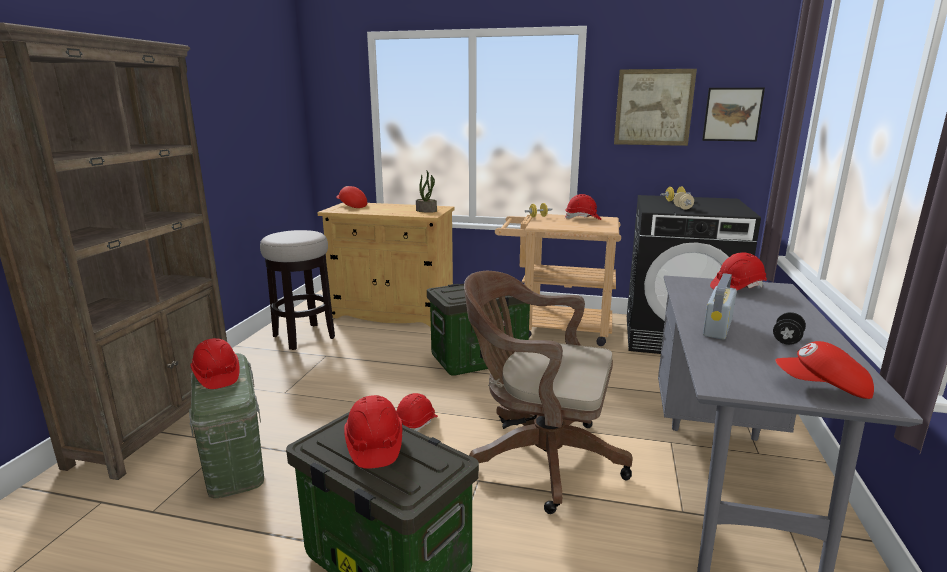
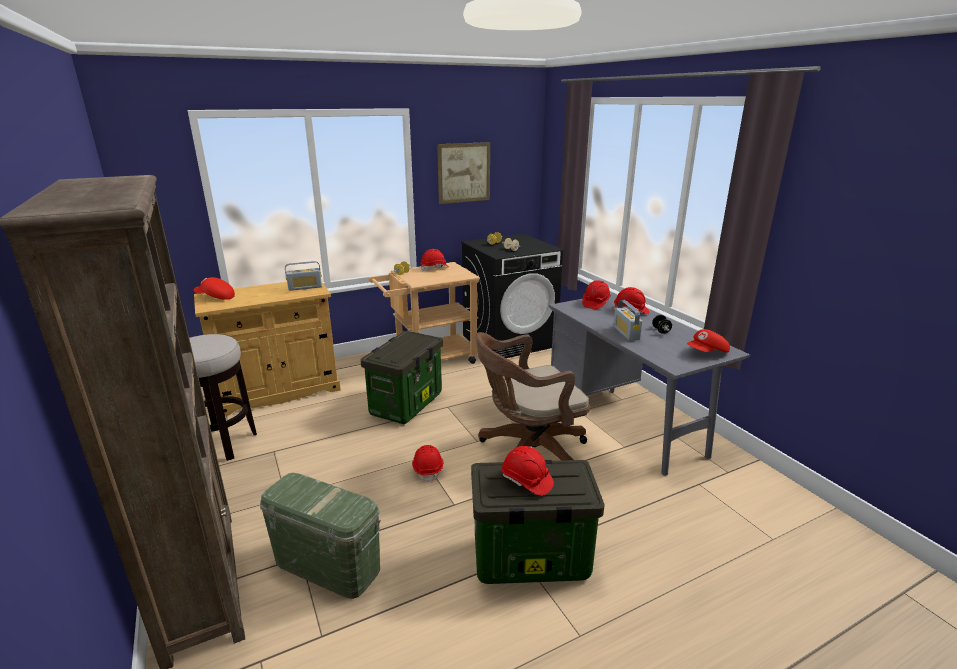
camera: 40 degrees left, 5 degrees up
(217, 376) = (310, 498): red hard hat -> red hard hat (631, 310)
(426, 211) = (305, 287): potted plant -> radio
(732, 114) = (514, 174): picture -> none

